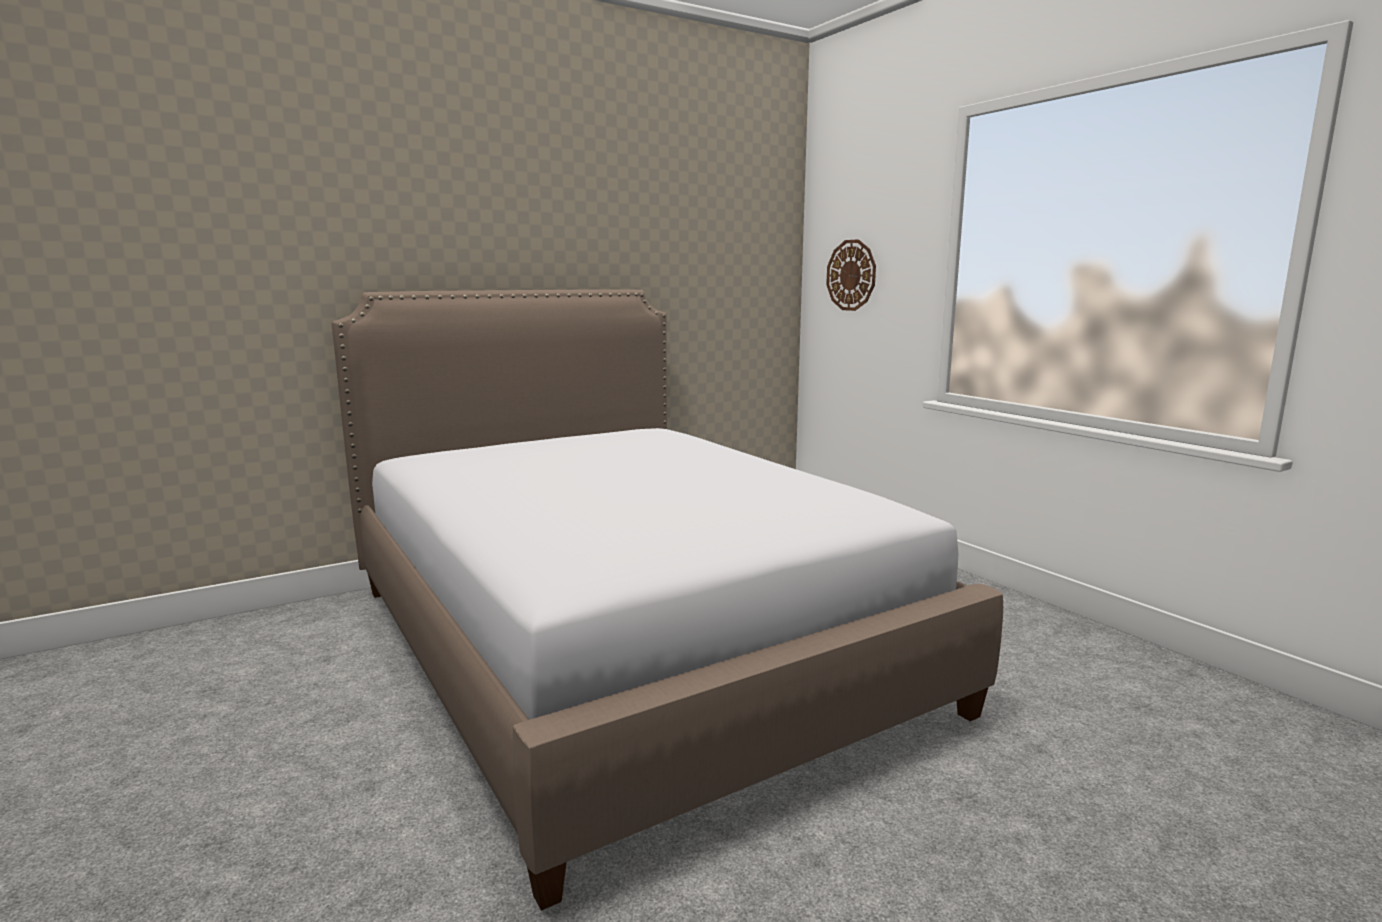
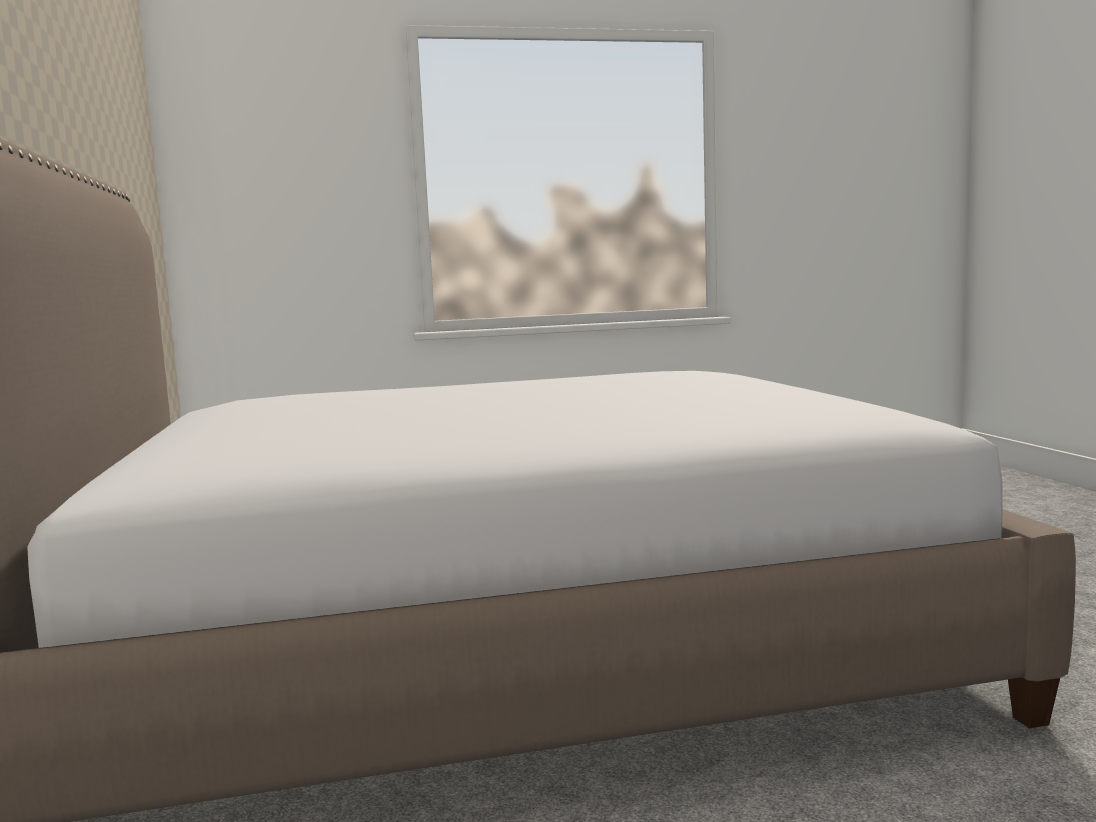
camera: 70 degrees left, 5 degrees down
(851, 275) = (265, 201): wall clock -> none

